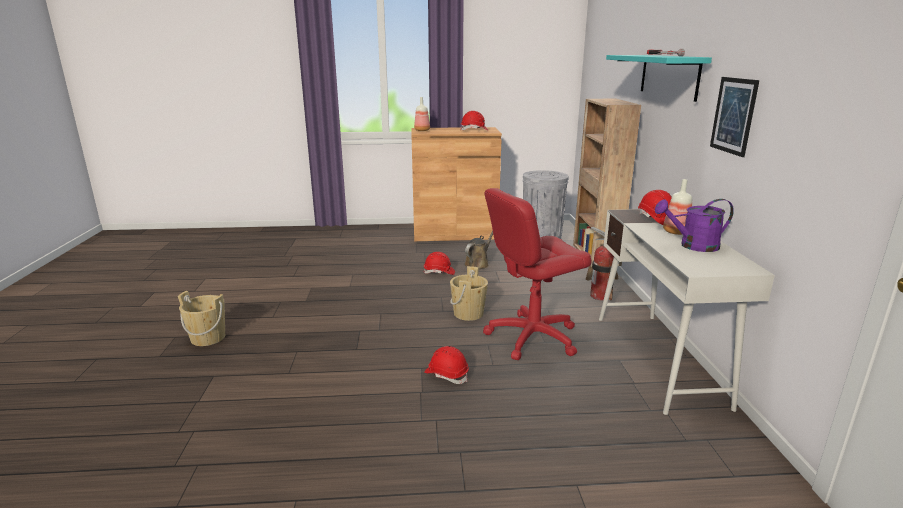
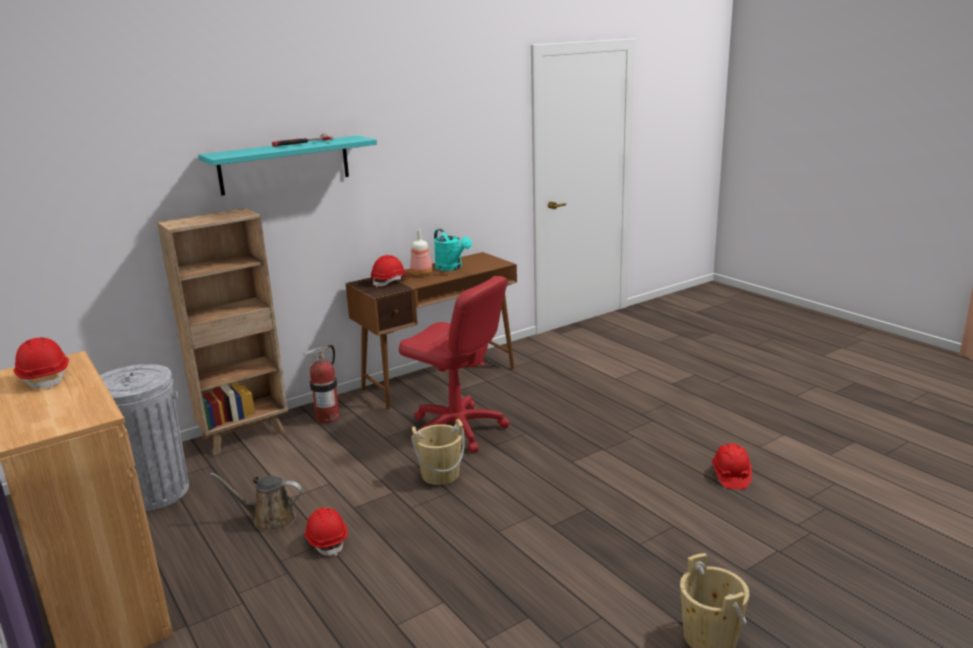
camera: 120 degrees left, 0 degrees up
(422, 130) = (57, 423): bottle -> none
(446, 374) = (566, 447): red hard hat -> red hard hat (731, 476)
(658, 359) = (440, 378): white desk -> brown desk
(692, 246) = (451, 268): purple watering can -> turquoise watering can
(733, 115) = (404, 173): picture -> none

